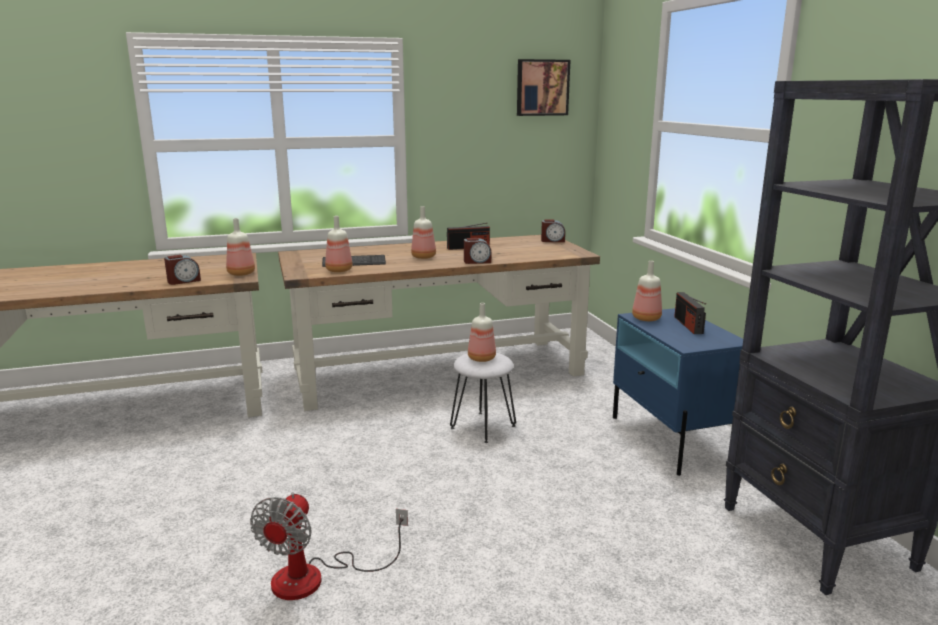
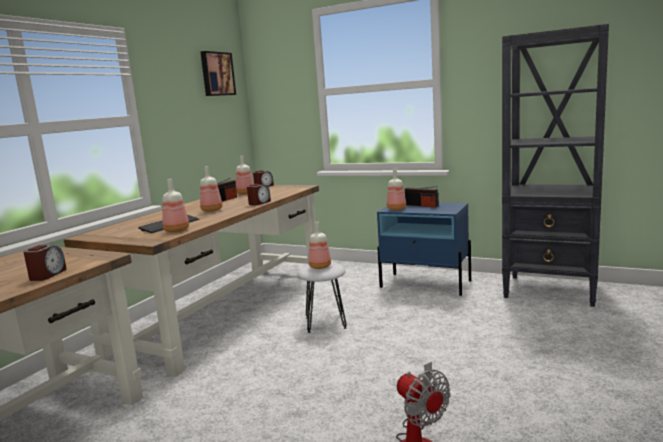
camera: 45 degrees left, 5 degrees down
(240, 273) = (90, 255): bottle -> bottle (245, 193)

